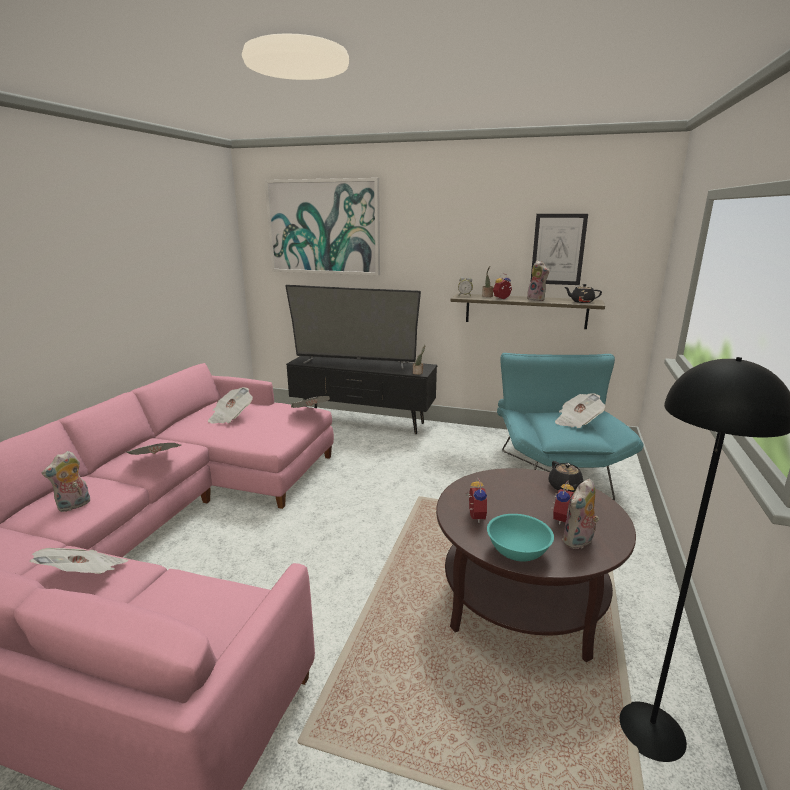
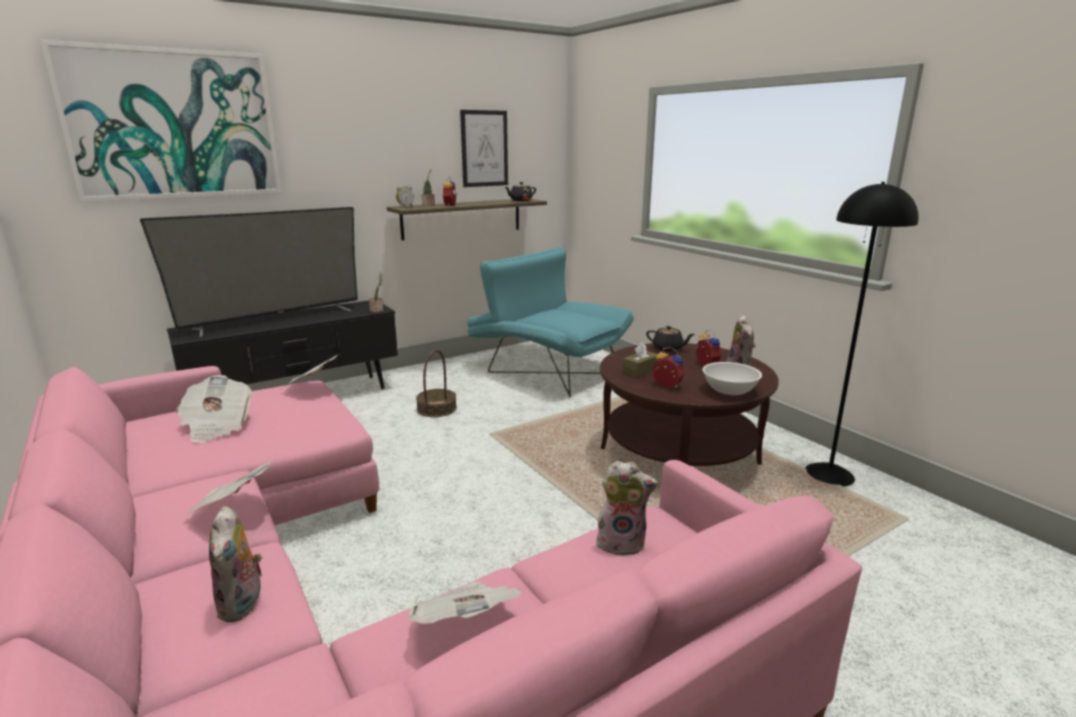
camera: 50 degrees left, 0 degrees up
(421, 462) = (436, 409): none -> basket
(489, 493) = (640, 370): none -> brown tissue box
(517, 551) = (729, 391): turquoise bowl -> white bowl
(537, 299) = (481, 203): plush toy -> plush toy (622, 542)
(577, 422) = (571, 313): newspaper -> none

